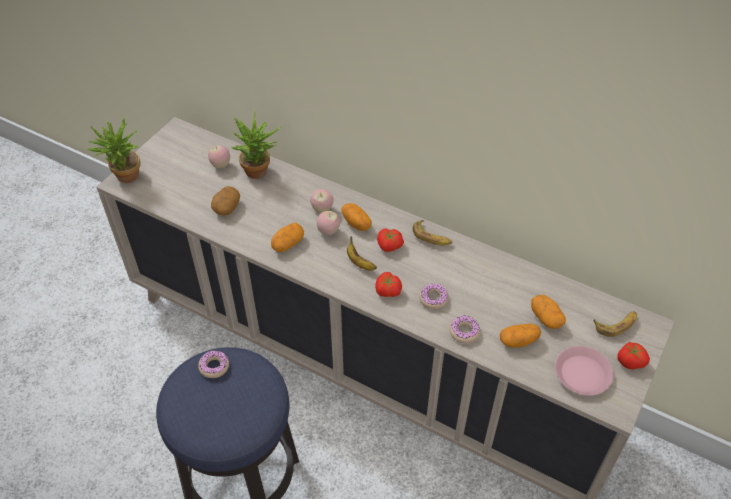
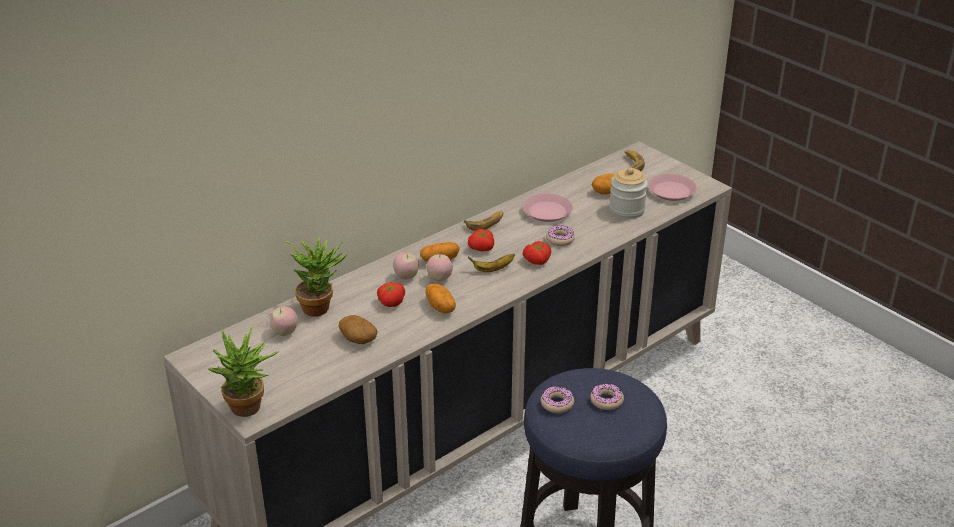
camera: 70 degrees left, 15 degrees down
(464, 332) = (605, 233): donut -> donut (606, 401)
(478, 277) = (547, 211): none -> pink plate
(518, 341) = (626, 210): potato -> jar
(630, 360) = (668, 168): tomato -> tomato (390, 302)

